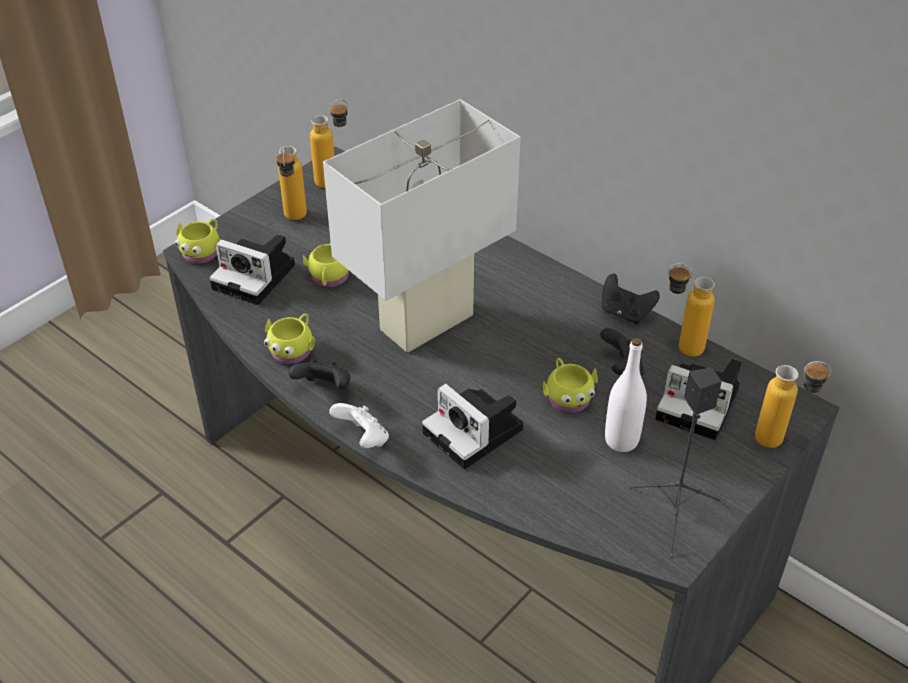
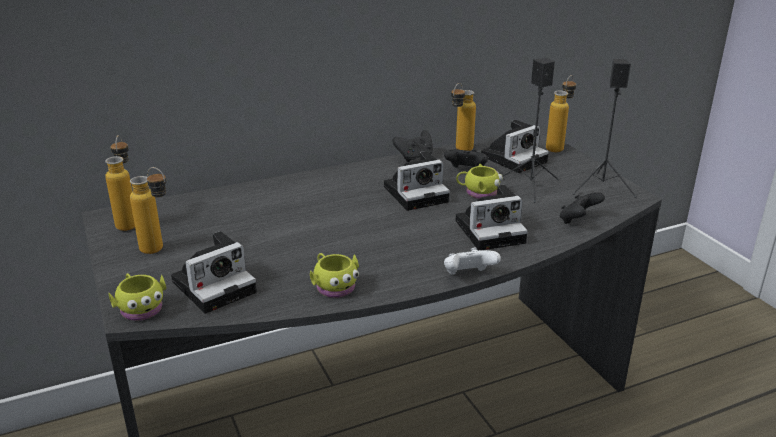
camera: 65 degrees left, 15 degrees down
(324, 388) = (396, 281): black game controller -> black game controller (578, 221)
(329, 278) = (260, 251): yellow mug -> none
(426, 323) = (358, 222): white table lamp -> none
(528, 345) = (417, 193): none -> camera
(621, 440) = (530, 187): white bottle -> black speaker

